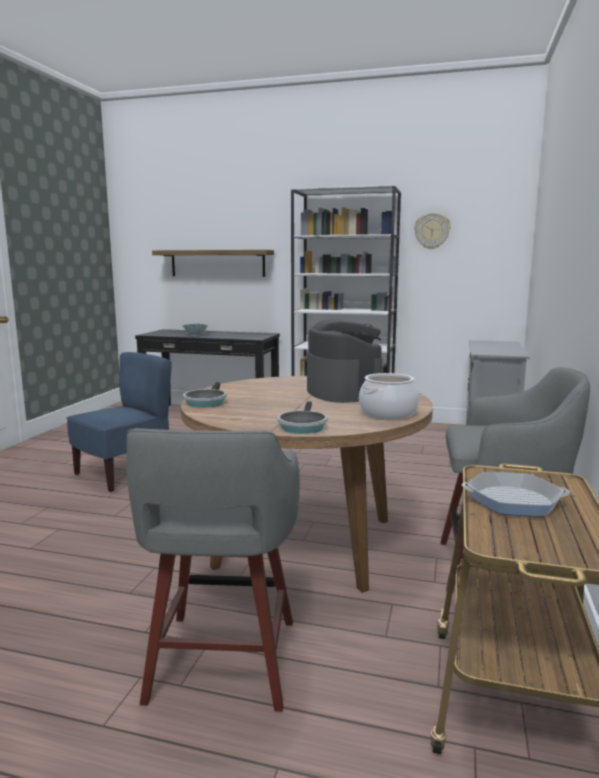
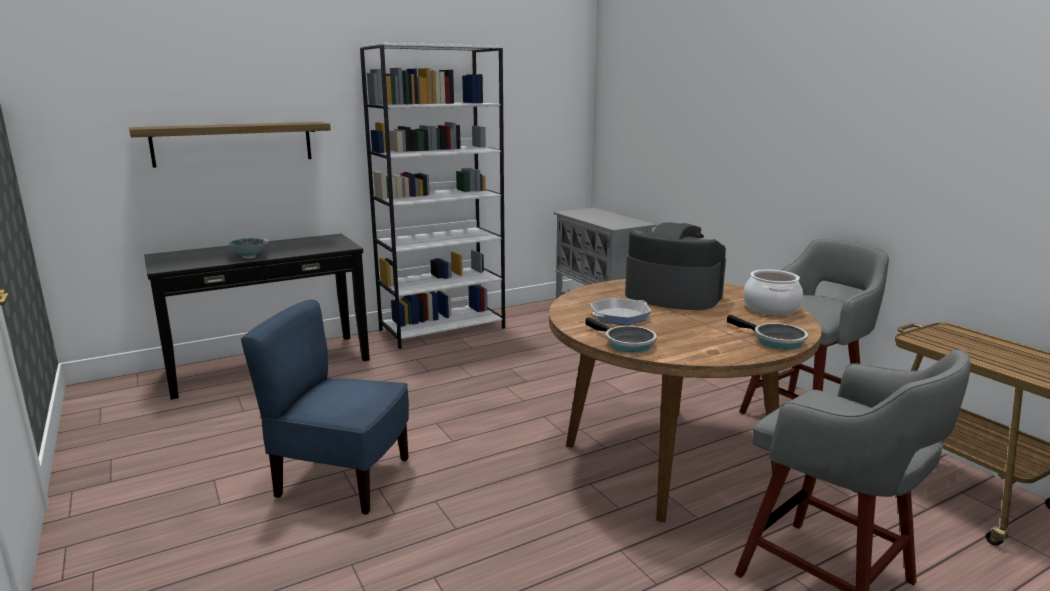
camera: 45 degrees left, 5 degrees up
(123, 473) = (342, 479): blue chair -> blue chair turned 75 degrees counterclockwise
(432, 231) = (507, 96): wall clock -> none
(513, 501) = (981, 352): frying pan -> frying pan (619, 316)

